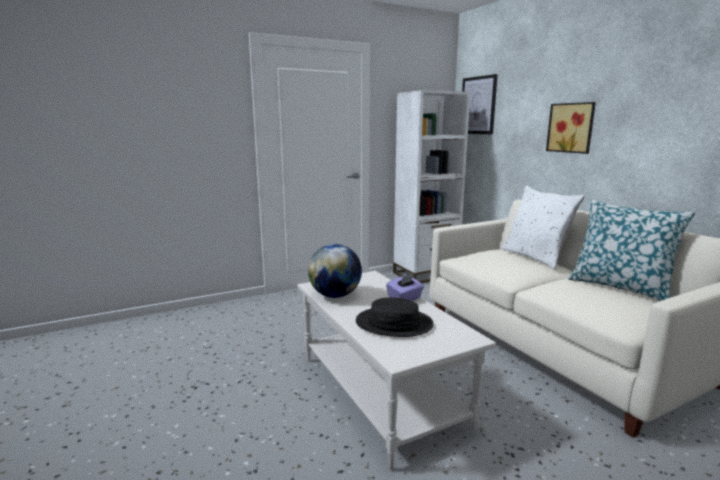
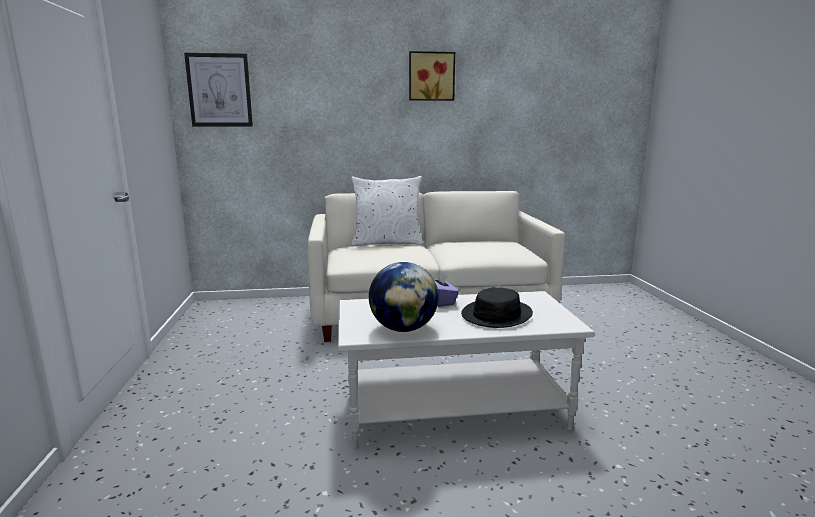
camera: 70 degrees left, 0 degrees up
(426, 274) = (212, 319): white bookcase -> none
(571, 128) = (358, 118): picture -> picture (431, 76)
(620, 287) = (472, 241): pillow -> none

